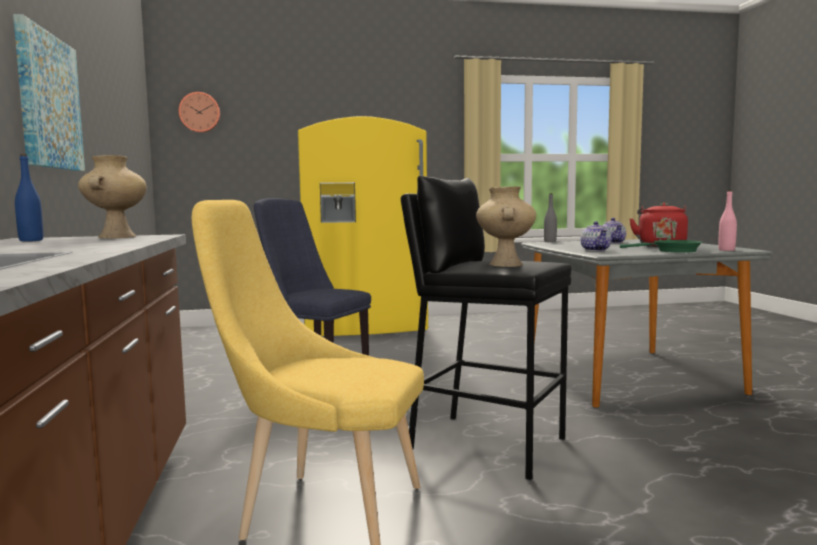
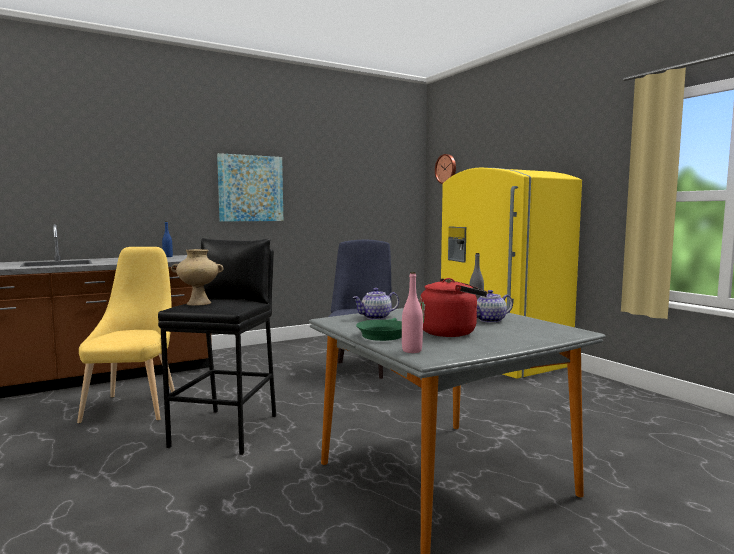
camera: 70 degrees right, 0 degrees up
(116, 237) = (185, 258): beige vase -> none

